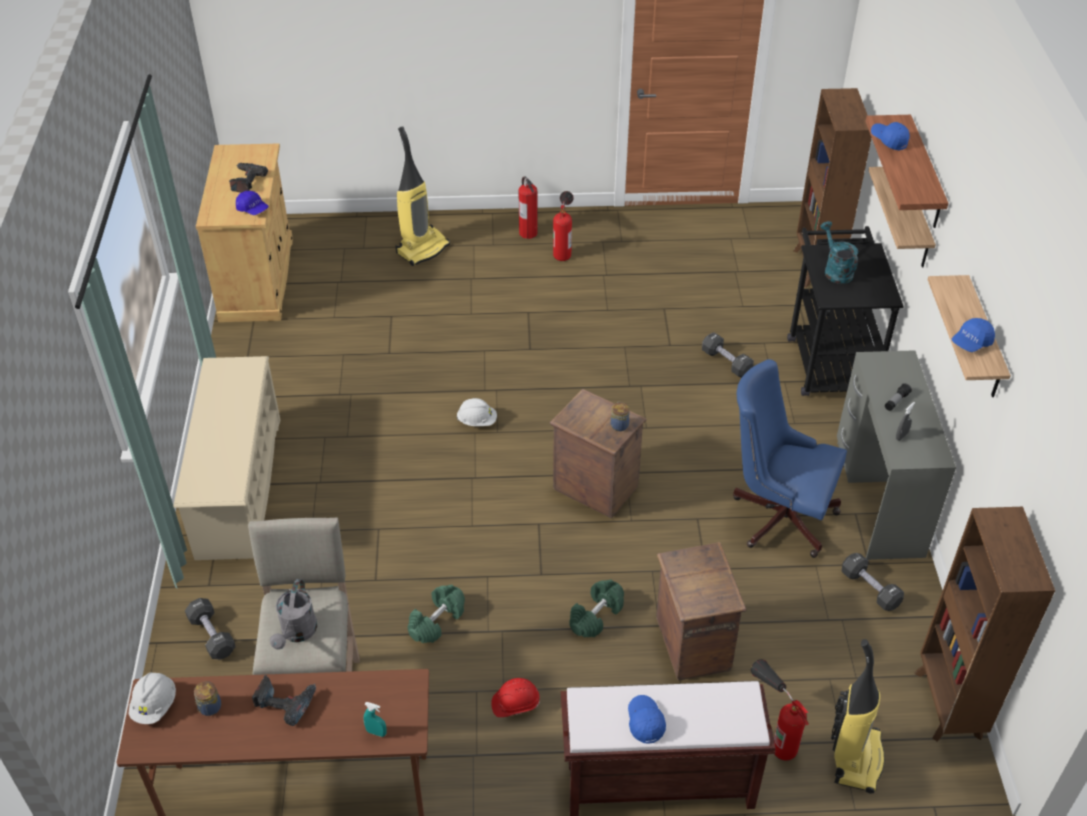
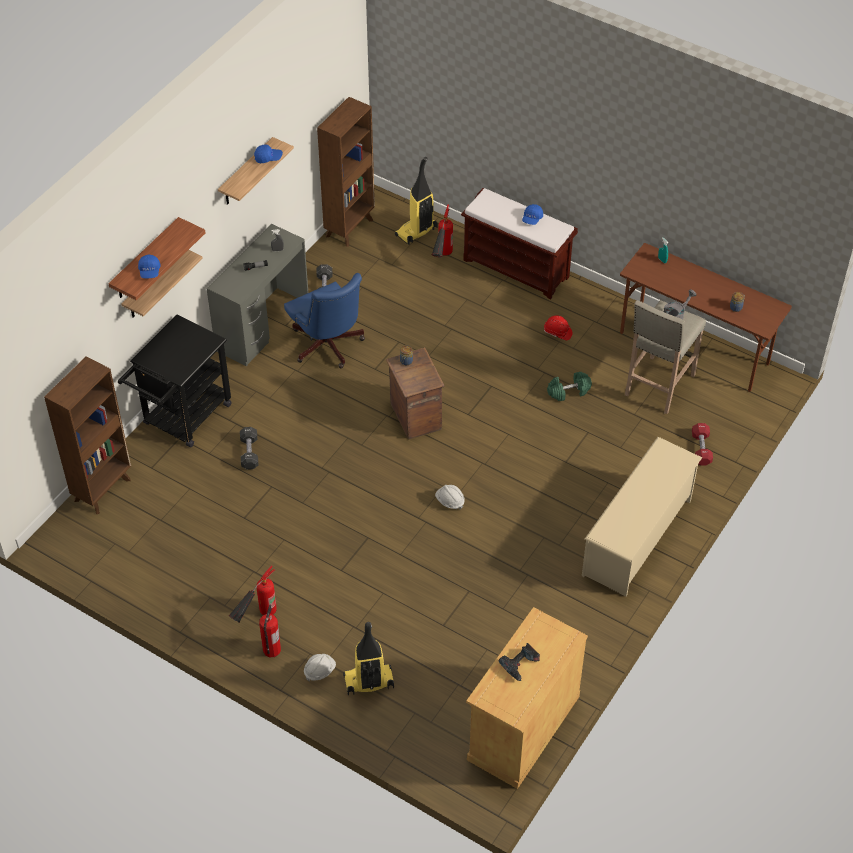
camera: 145 degrees left, 5 degrees up
(155, 705) = (763, 321): white hard hat -> white hard hat (319, 671)
(212, 635) = (701, 449): black dumbbell -> red dumbbell
(252, 209) = (533, 628): blue cap -> none
(285, 702) = (698, 292): power drill -> none
(596, 615) = (480, 350): green dumbbell -> none
(692, 645) = (443, 311): crate -> none
(835, 270) = (185, 356): turquoise watering can -> none

